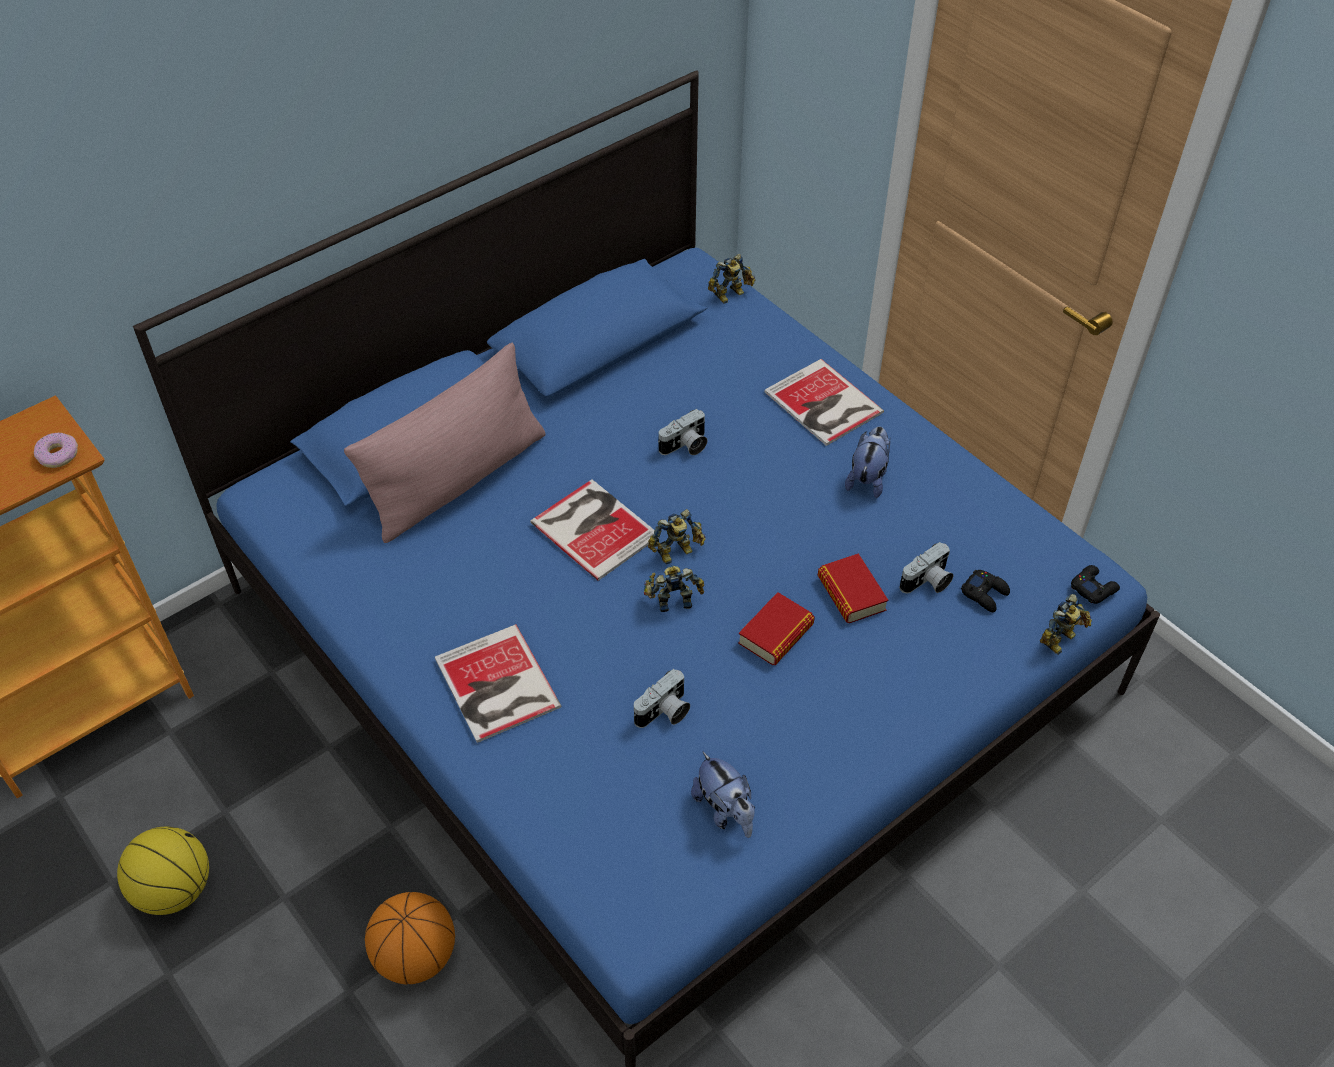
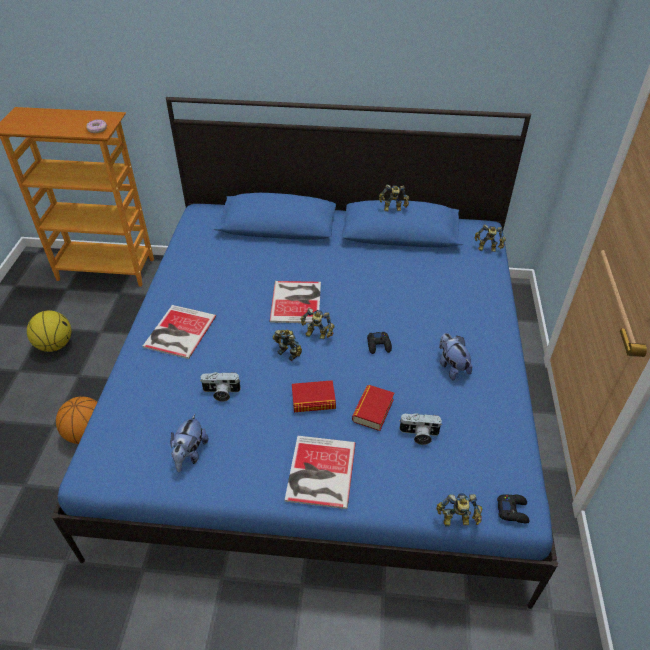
camera: 45 degrees right, 5 degrees down
(458, 480) = (271, 249): pink pillow -> none
(583, 310) = (393, 209): none -> toy robot
(685, 446) = (381, 296): camera -> none
(823, 405) = (472, 321): book -> book (319, 473)
(868, 478) = (451, 366): plush toy -> plush toy turned 90 degrees counterclockwise
(985, 594) = (443, 463): black game controller -> black game controller (379, 345)

